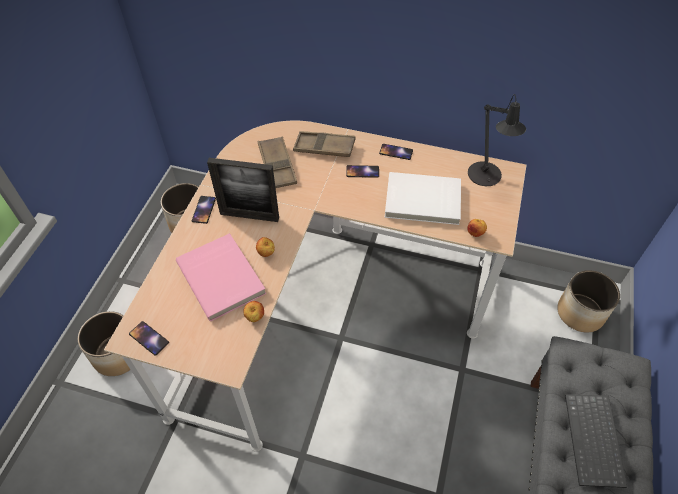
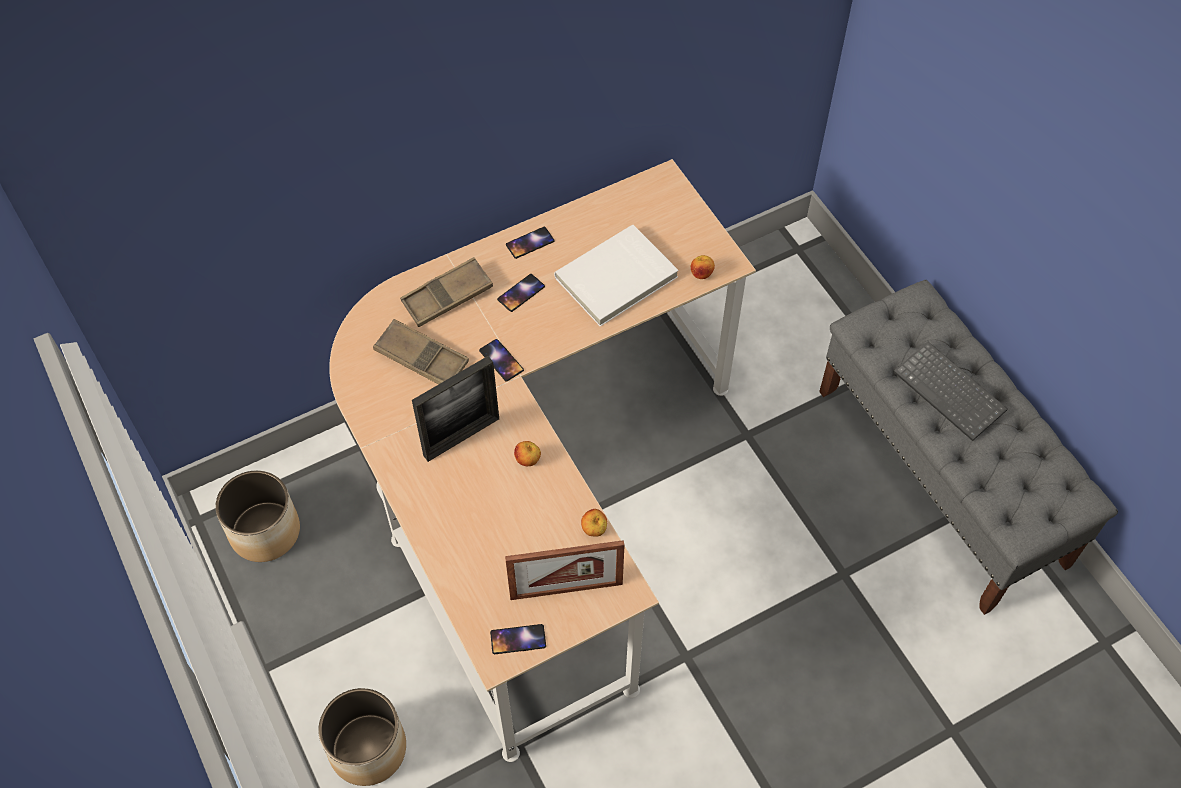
camera: 45 degrees left, 5 degrees up
(202, 335) = (566, 590): none -> picture frame
(204, 210) = (403, 471): phone -> phone (501, 360)
(222, 277) = (514, 521): pink book -> none
(486, 177) = (650, 204): black table lamp -> none
(580, 313) = (799, 280): planter -> none

